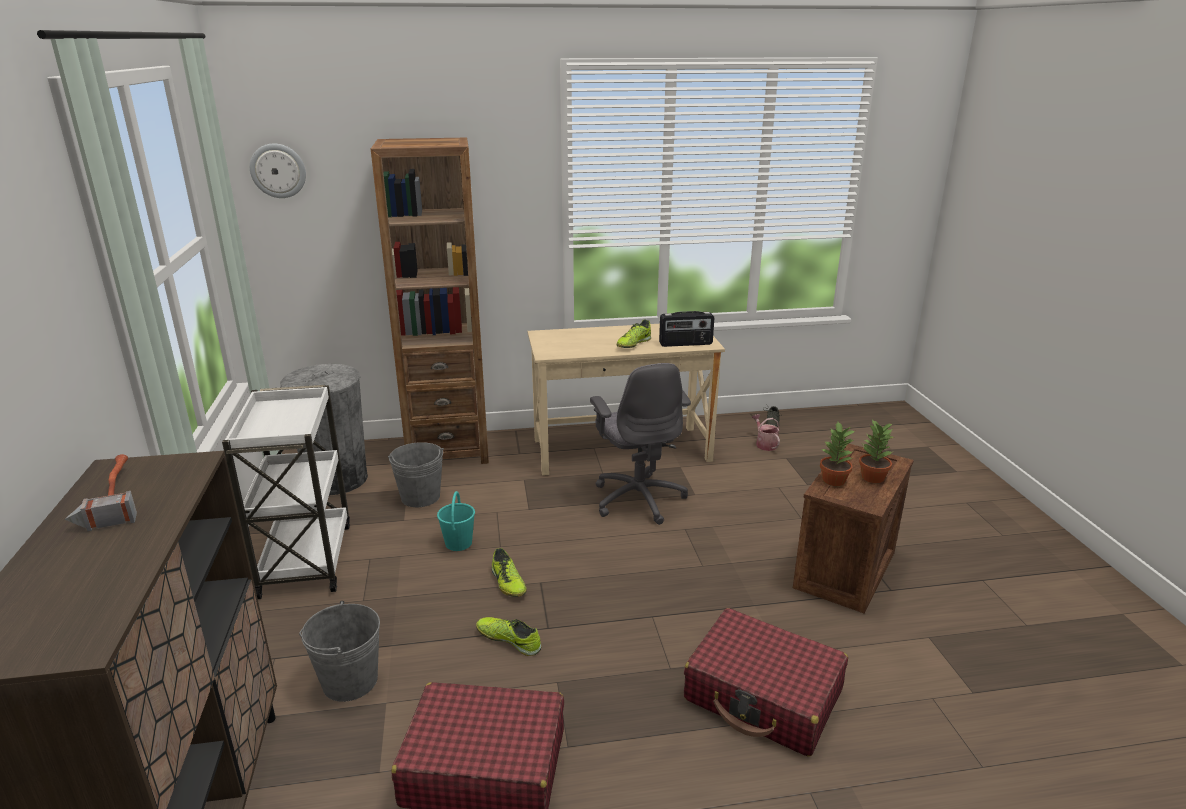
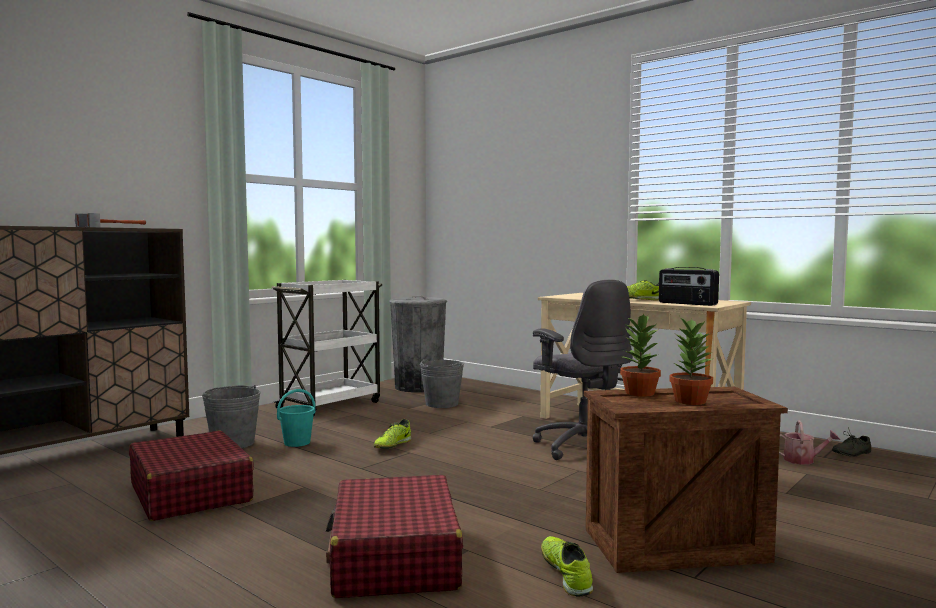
camera: 50 degrees right, 20 degrees down
(278, 170) = (448, 164): wall clock -> none
(448, 450) = (509, 394): brown bookcase -> none
(458, 543) = (411, 424): turquoise bucket -> turquoise bucket (297, 443)
(509, 640) = (329, 463): shoe -> shoe (566, 573)
(638, 498) = (583, 447): grey office chair -> grey office chair turned 60 degrees counterclockwise
(765, 444) = (803, 460): watering can -> watering can turned 75 degrees clockwise

